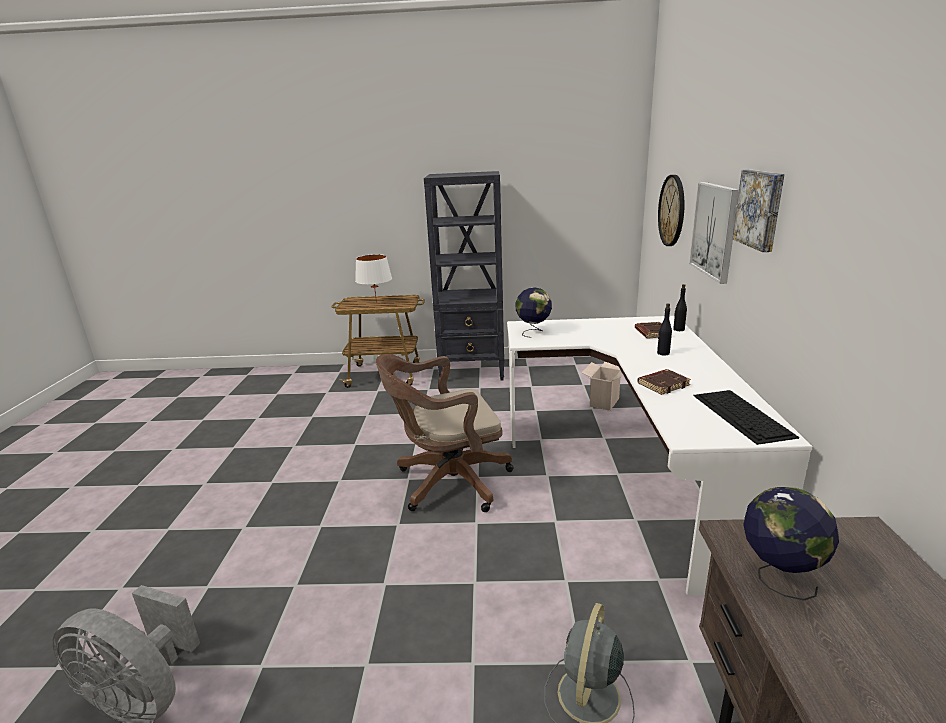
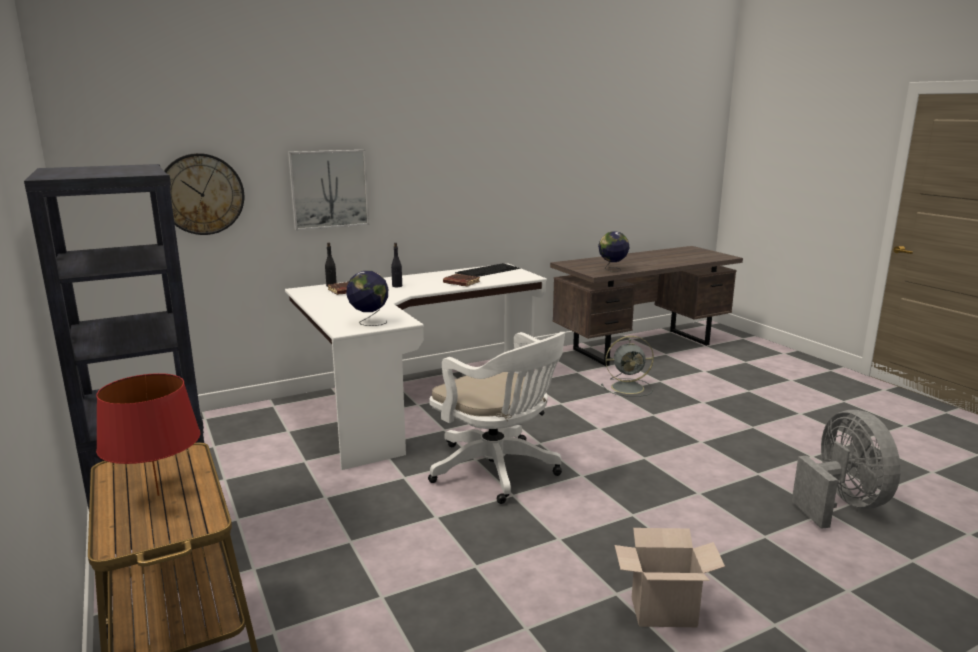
camera: 120 degrees left, 5 degrees down
(376, 303) = (158, 495): white table lamp -> red table lamp
(447, 482) = (498, 471): brown office chair -> white office chair
(603, 402) = (266, 428): cardboard box -> cardboard box (662, 613)
(760, 209) = (400, 158): picture -> none

